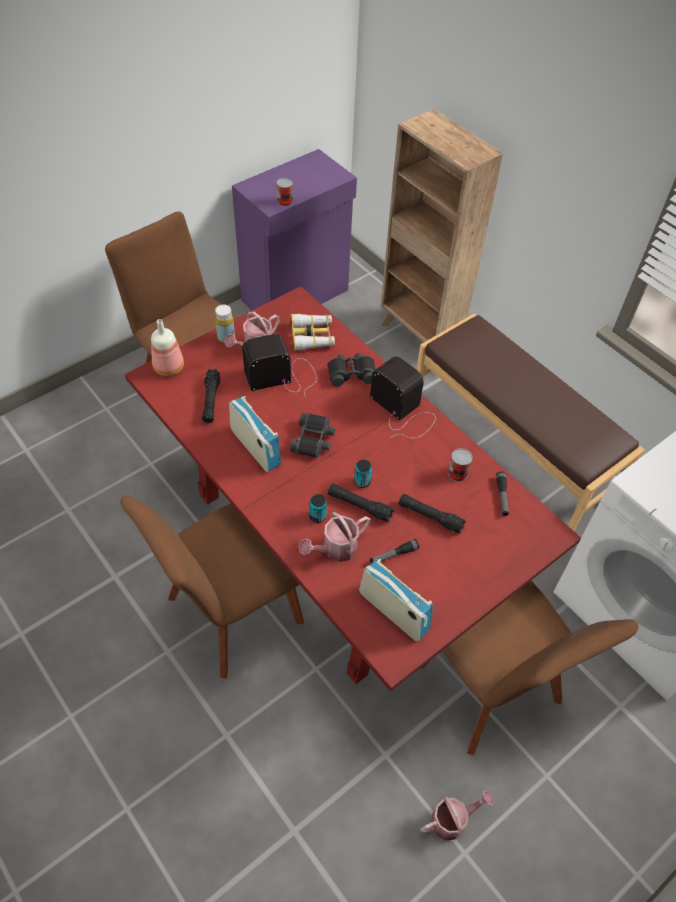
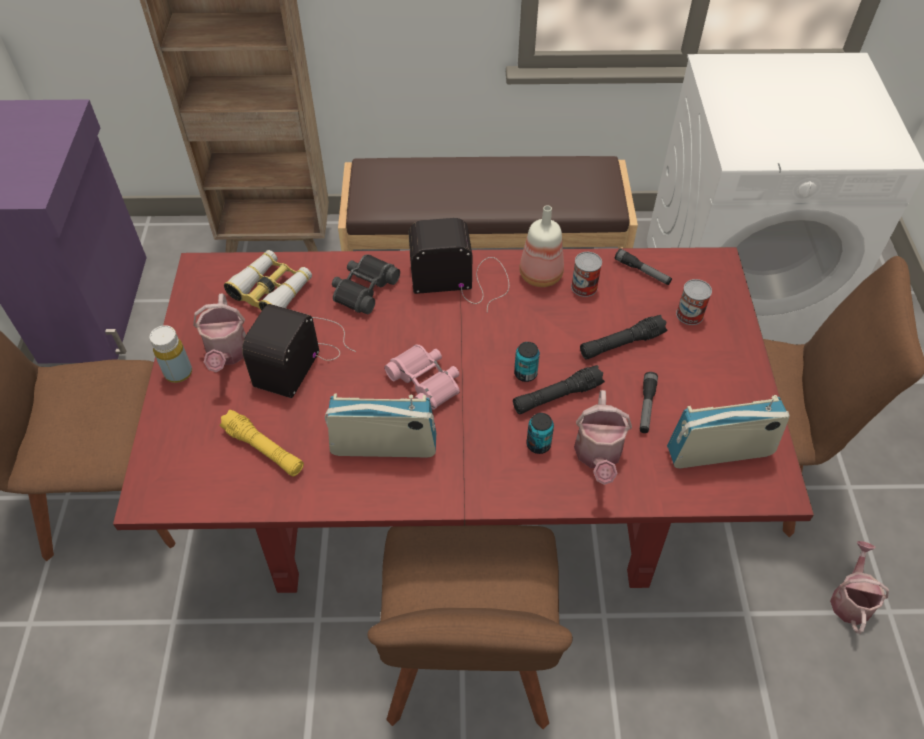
camera: 50 degrees left, 0 degrees up
(169, 367) = (159, 462): bottle -> bottle (540, 274)
(211, 400) = (264, 449): black flashlight -> yellow flashlight
(285, 201) = (40, 179): can -> can (689, 314)
(313, 439) = (425, 382): black binoculars -> pink binoculars

